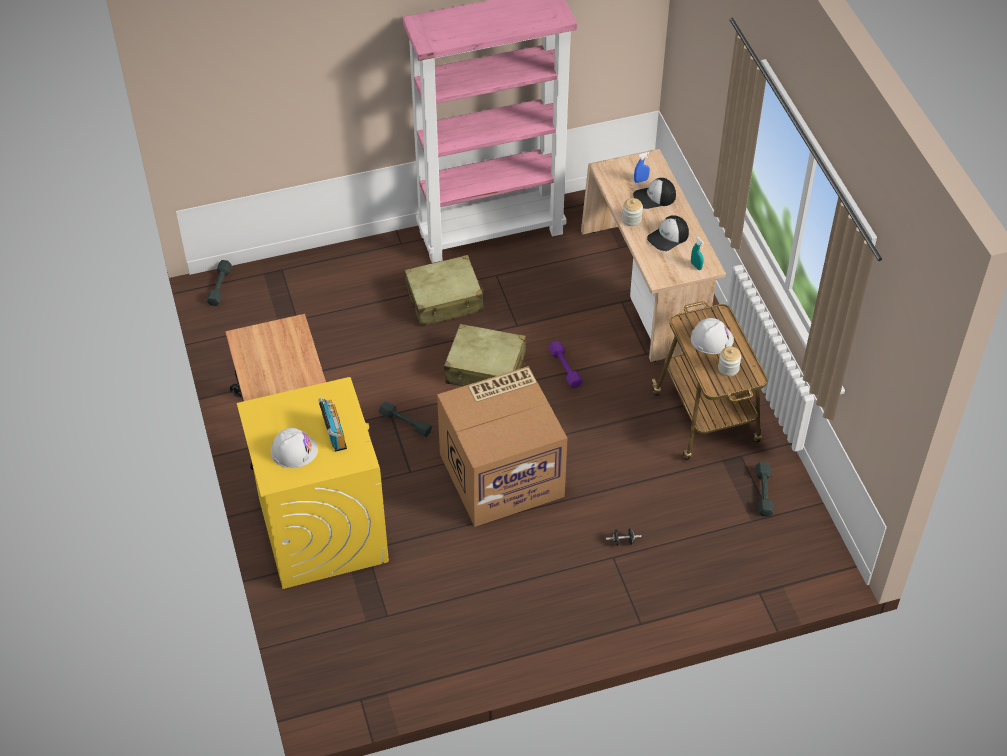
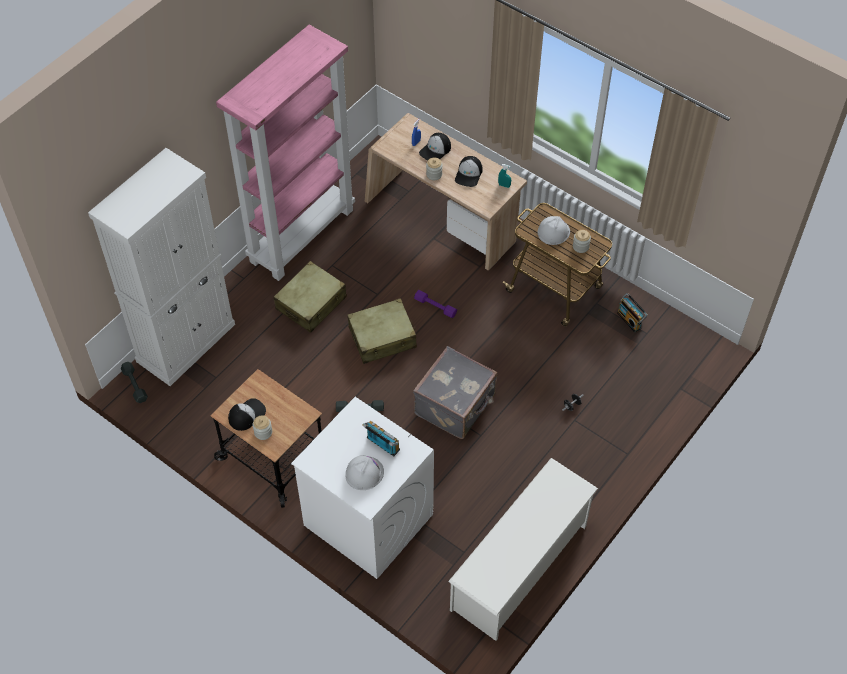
camera: 35 degrees left, 5 degrees up
(257, 348) = (246, 414): none -> cap
(258, 373) = (263, 432): none -> jar
(297, 274) = (186, 342): none -> white cabinet
(322, 529) = (367, 519): yellow washing machine -> white washing machine
(429, 664) = (520, 567): none -> white shoe rack
(502, 473) = (456, 405): cardboard box -> grey suitcase
(764, 492) = (630, 320): grey dumbbell -> radio

